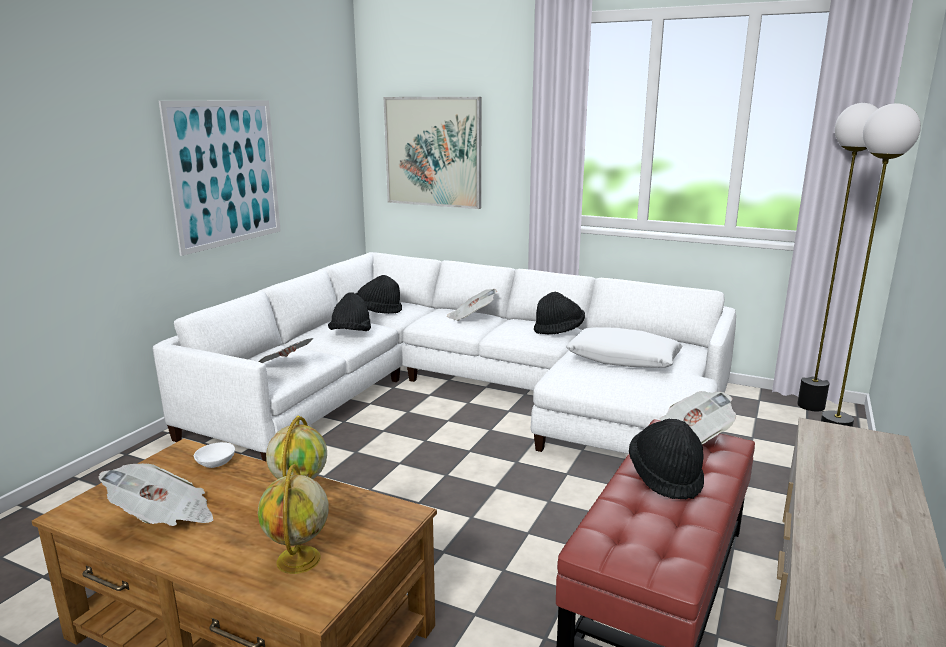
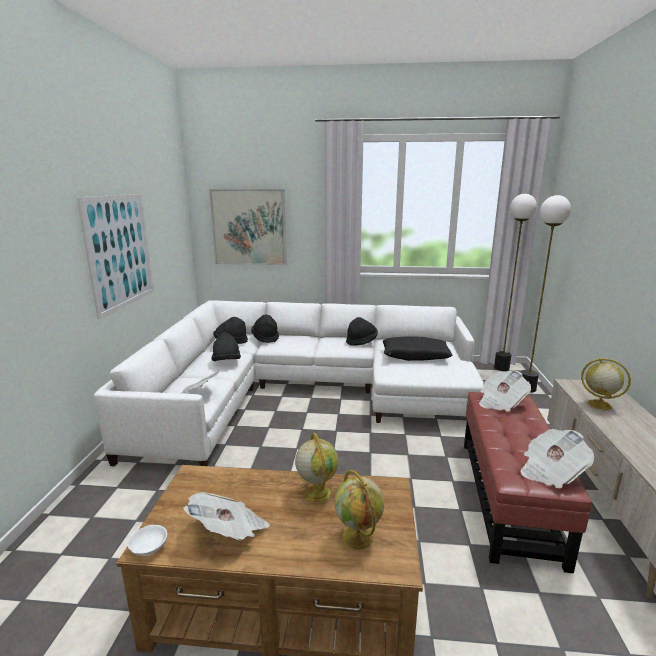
camera: 20 degrees left, 0 degrees up
(217, 462) = (228, 478): white bowl -> white bowl (150, 547)
(471, 317) = (299, 339): newspaper -> newspaper (551, 471)
(623, 359) = (415, 355): white pillow -> black pillow
(665, 477) = (511, 427): black hat -> black hat (265, 338)
(836, 466) = (598, 404): none -> globe

